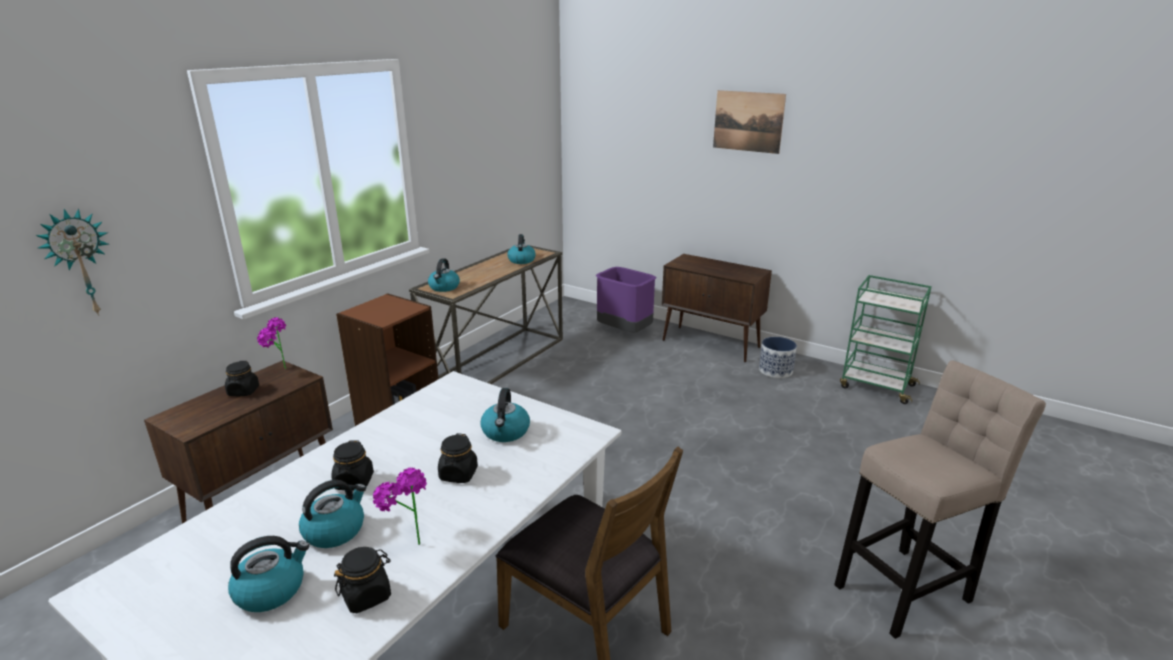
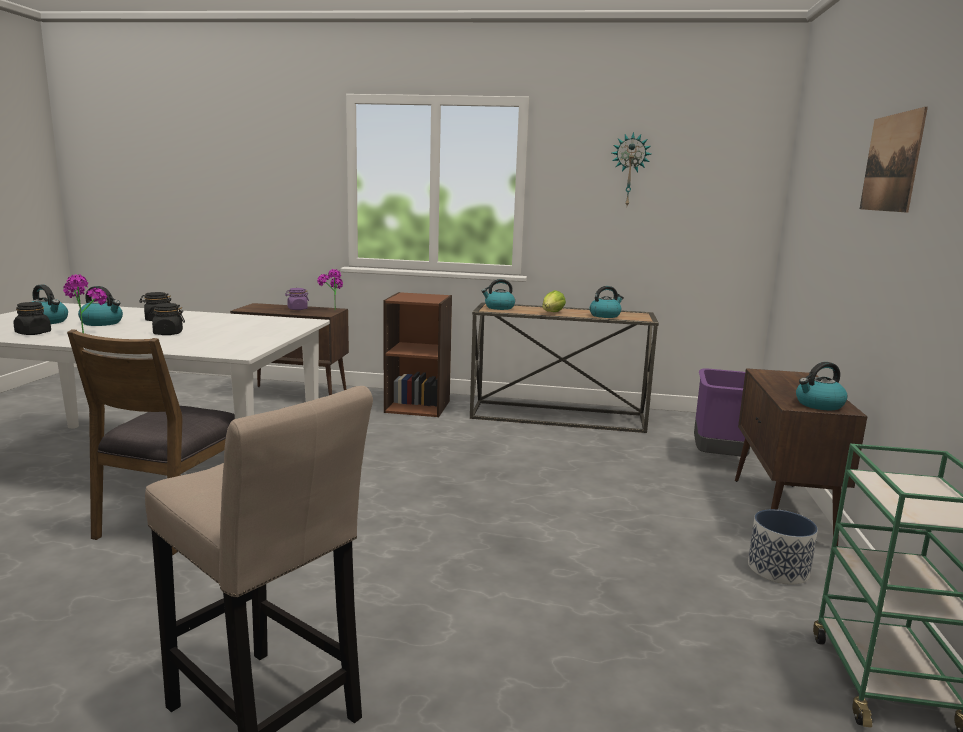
camera: 65 degrees right, 10 degrees down
(79, 263) = (261, 201): wall clock -> wall clock (629, 170)
(243, 391) = (297, 309): black jar -> purple jar
(494, 274) = (552, 313): none -> lettuce
(506, 432) = (232, 336): kettle -> kettle (818, 405)

